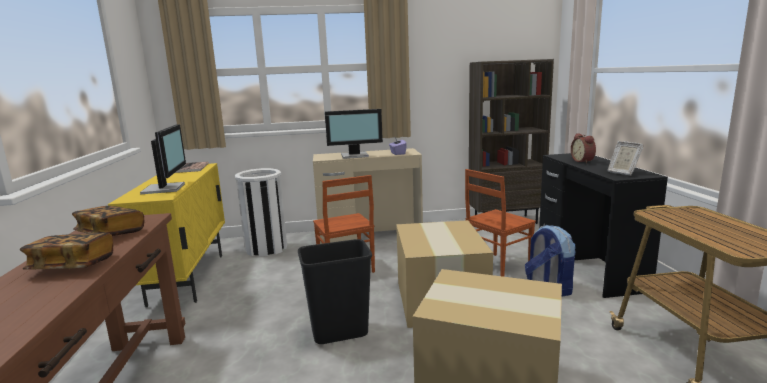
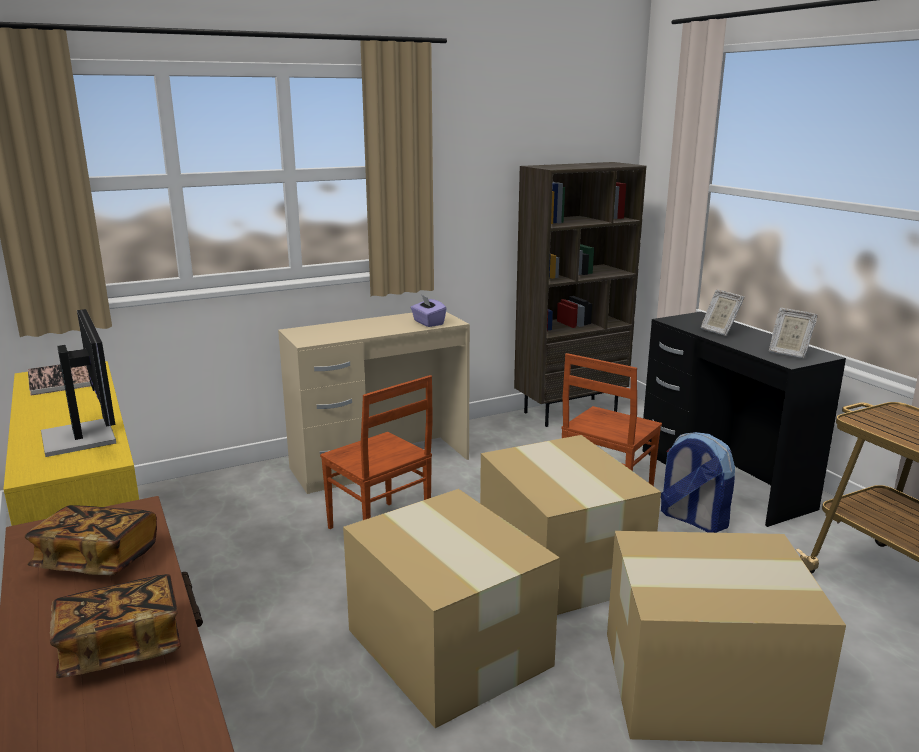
camera: 20 degrees left, 5 degrees up
(266, 248) = (207, 505): white trash can -> none
(340, 332) = (448, 645): black trash can -> cardboard box
(355, 156) = (361, 331): monitor -> none
(583, 161) = (718, 331): alarm clock -> picture frame

